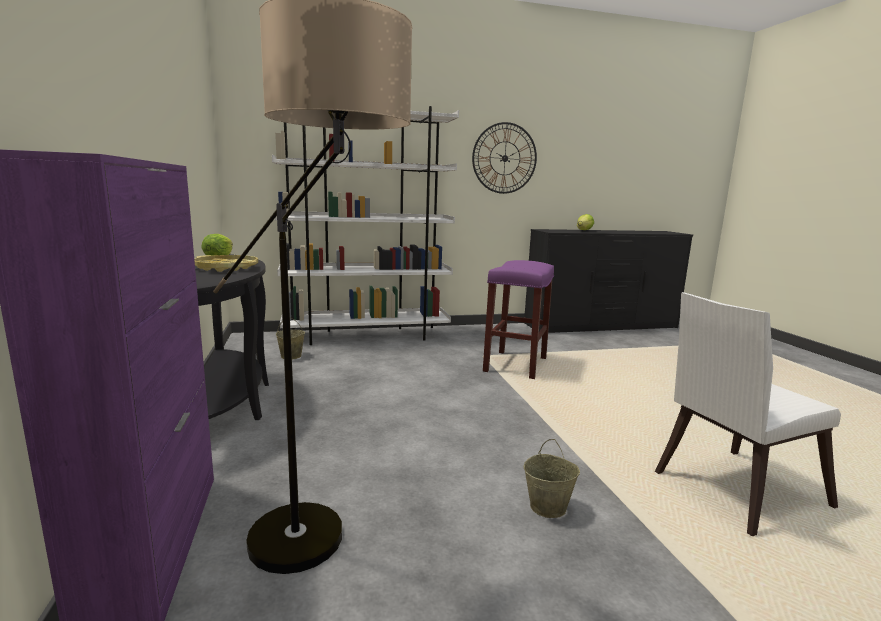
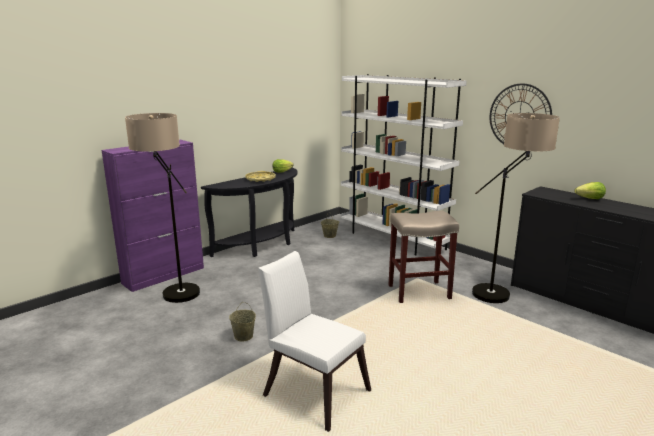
camera: 60 degrees right, 5 degrees up
(516, 365) = (418, 292): purple stool -> beige stool
(566, 345) = (499, 301): none -> floor lamp

